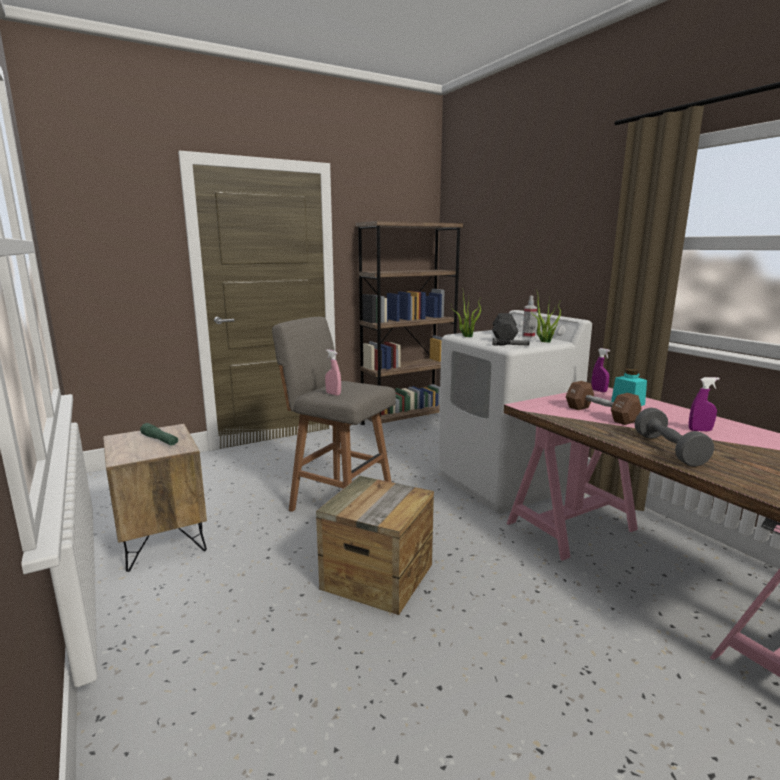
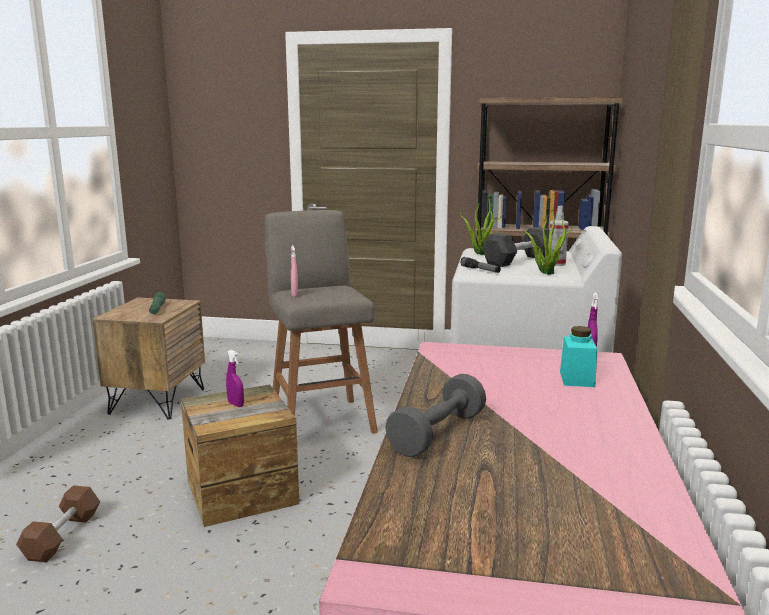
camera: 40 degrees right, 0 degrees up
(600, 414) = (493, 379): brown dumbbell -> brown dumbbell (62, 536)
(700, 430) = (560, 432): purple spray bottle -> purple spray bottle (236, 404)

